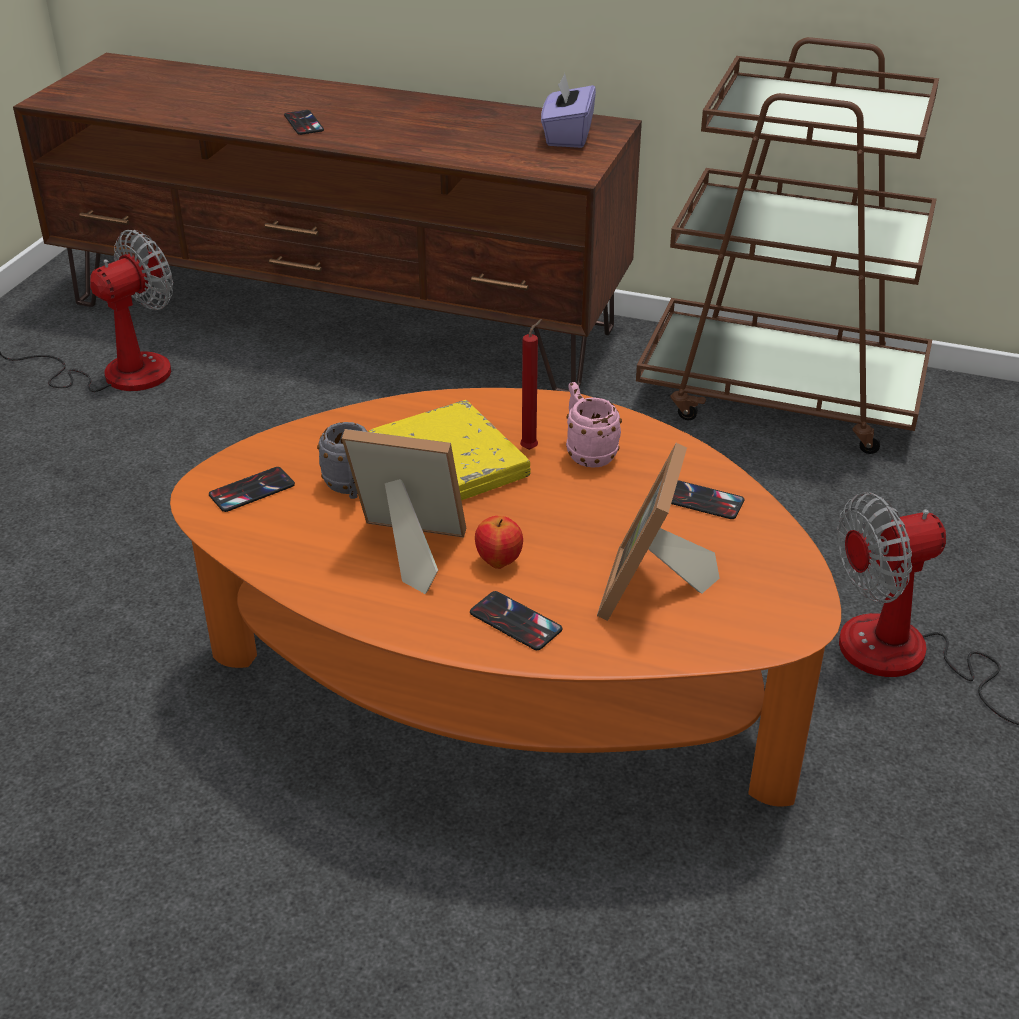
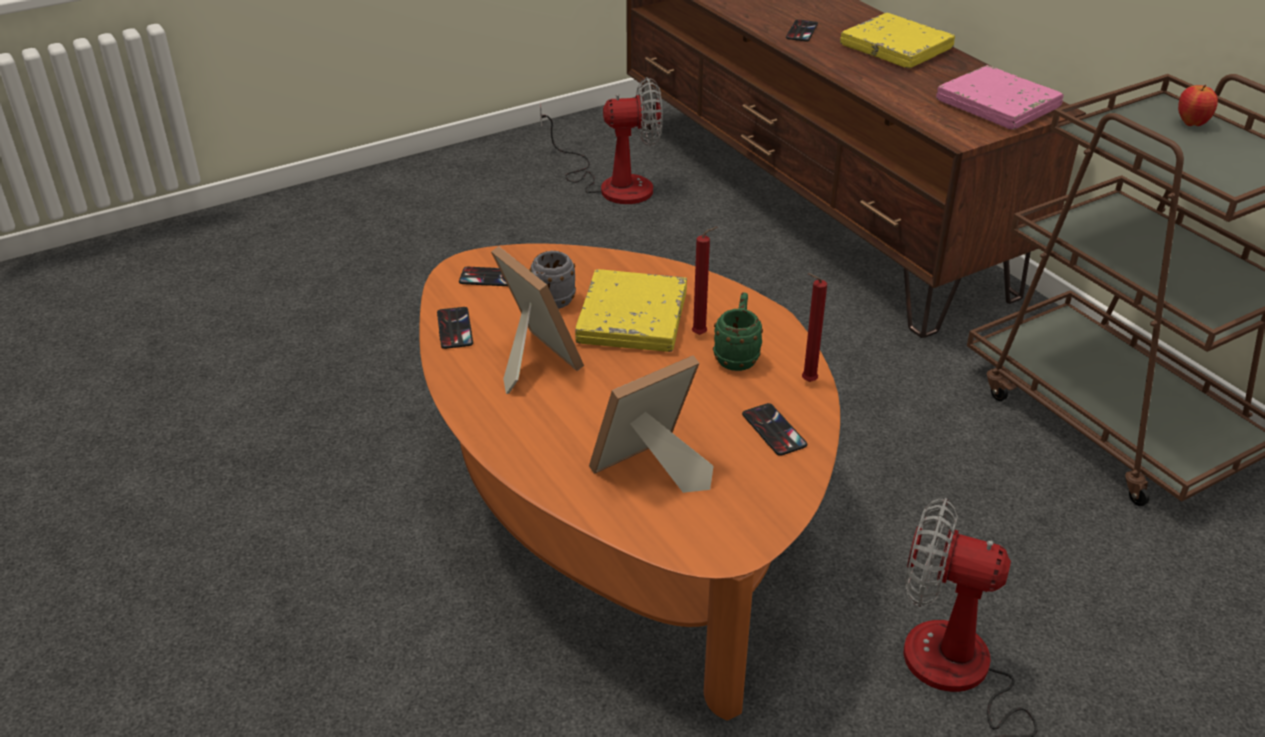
camera: 40 degrees right, 0 degrees up
(413, 112) = (896, 48): none -> yellow book
(499, 562) = (577, 398): apple -> apple (1191, 123)
(515, 621) = (536, 441): phone -> phone (454, 328)
(567, 136) = (997, 105): purple tissue box -> pink book
(587, 452) = (737, 356): pink mug -> green mug
(671, 446) = (806, 382): none -> red candle

